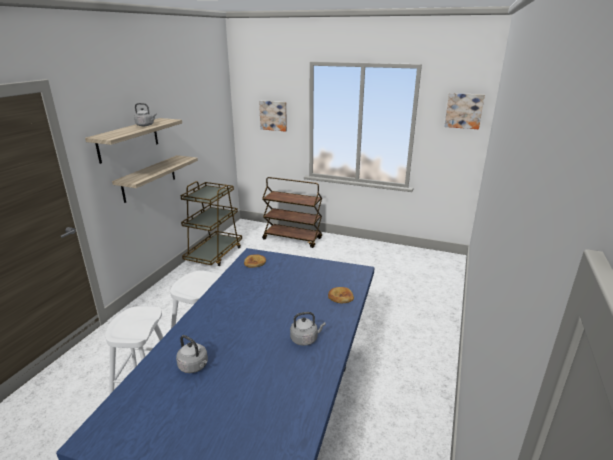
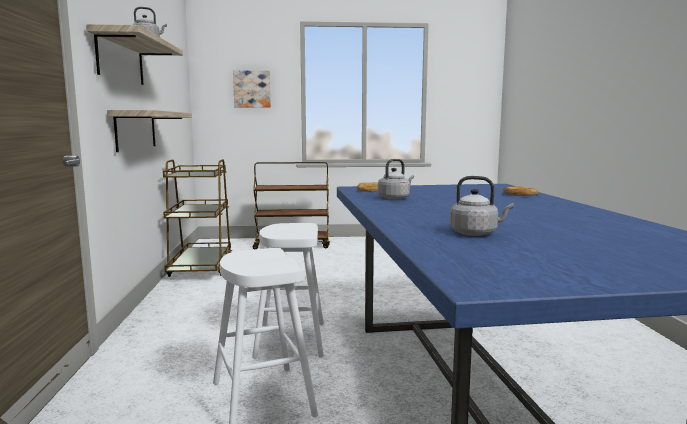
camera: 25 degrees left, 15 degrees down
(305, 339) = (552, 210): grey kettle -> grey kettle (395, 198)
(464, 110) = (475, 70): picture -> none

